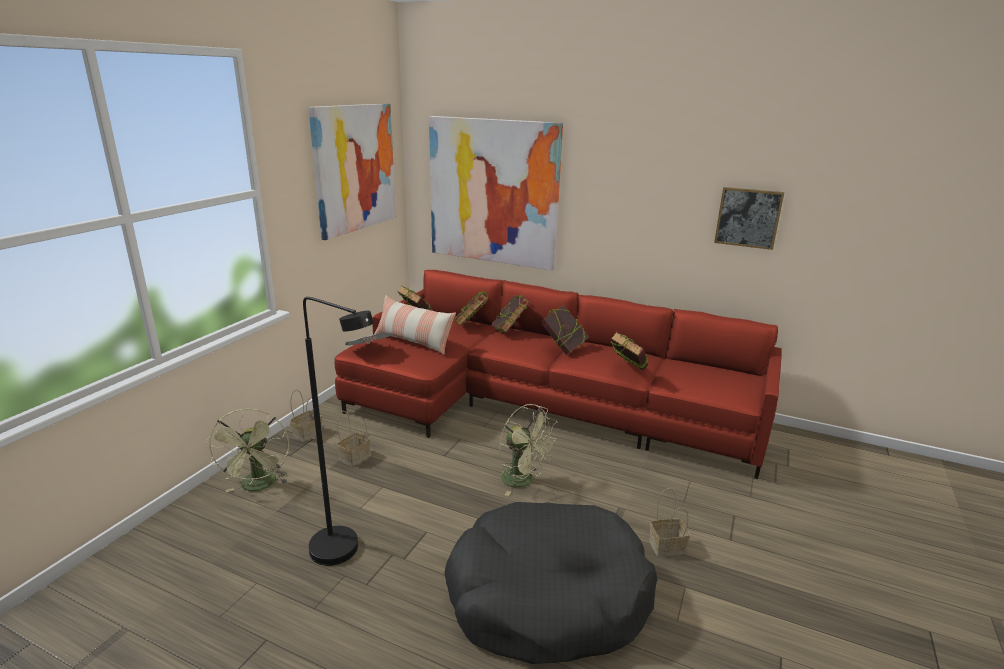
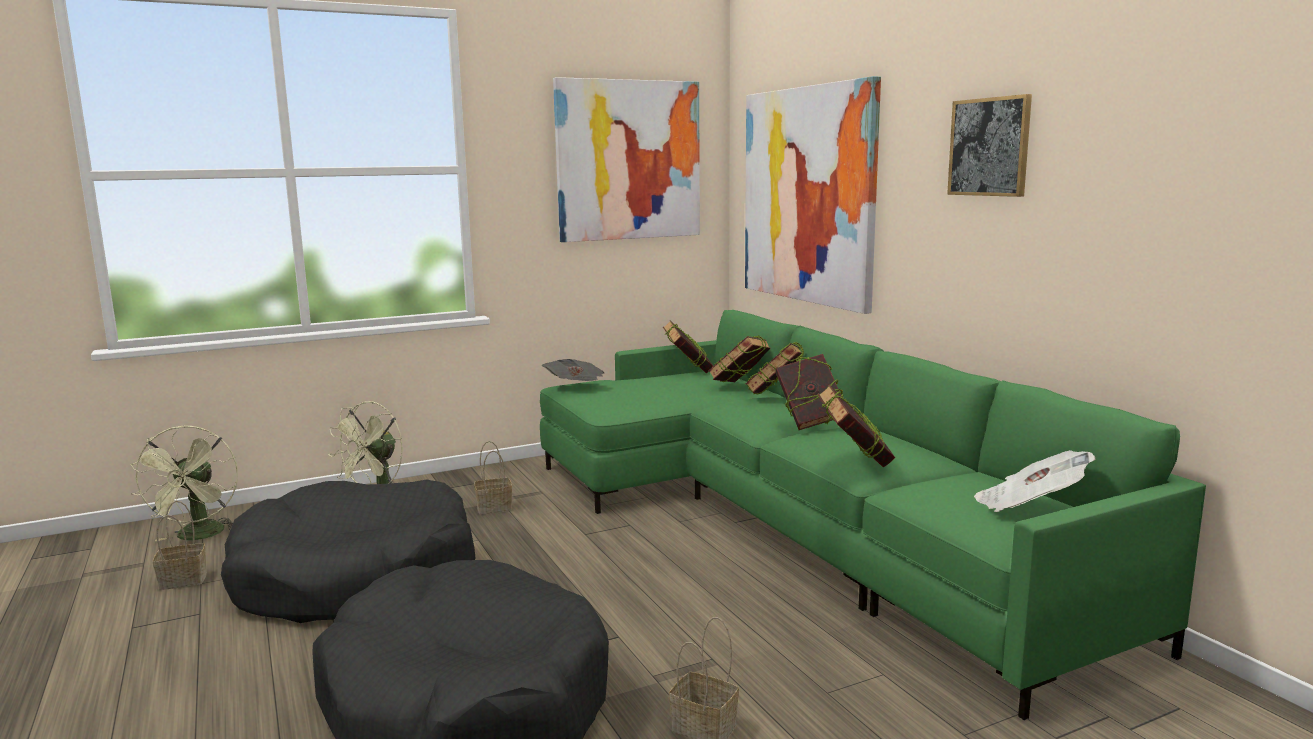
camera: 40 degrees right, 10 degrees down
(307, 434) = (485, 476): basket -> basket (181, 581)
(345, 553) = (356, 578): black floor lamp -> black dog bed
(413, 341) = (640, 388): pillow -> none
(523, 481) = (633, 587): green fan -> green fan (199, 536)
(539, 405) = (790, 521): red sofa -> green sofa
(727, 377) = (1029, 507): none -> newspaper
(748, 218) = (1140, 206): picture -> picture (989, 147)

